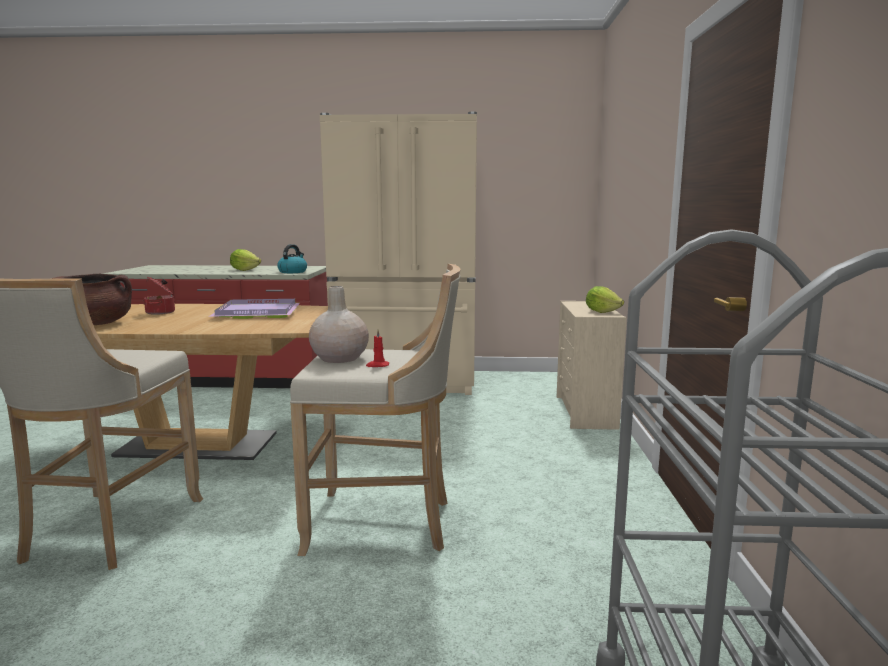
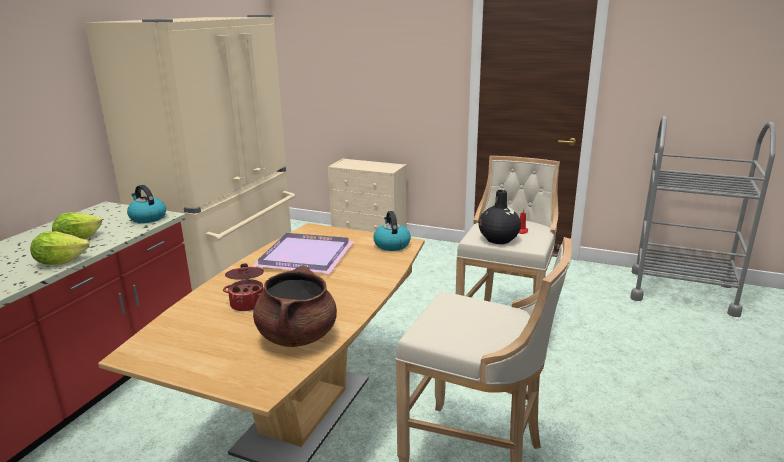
camera: 70 degrees left, 10 degrees up
(292, 326) = (391, 244): none -> kettle
(339, 358) = (498, 239): beige vase -> black vase
(602, 312) = (383, 165): lettuce -> lettuce (60, 262)

